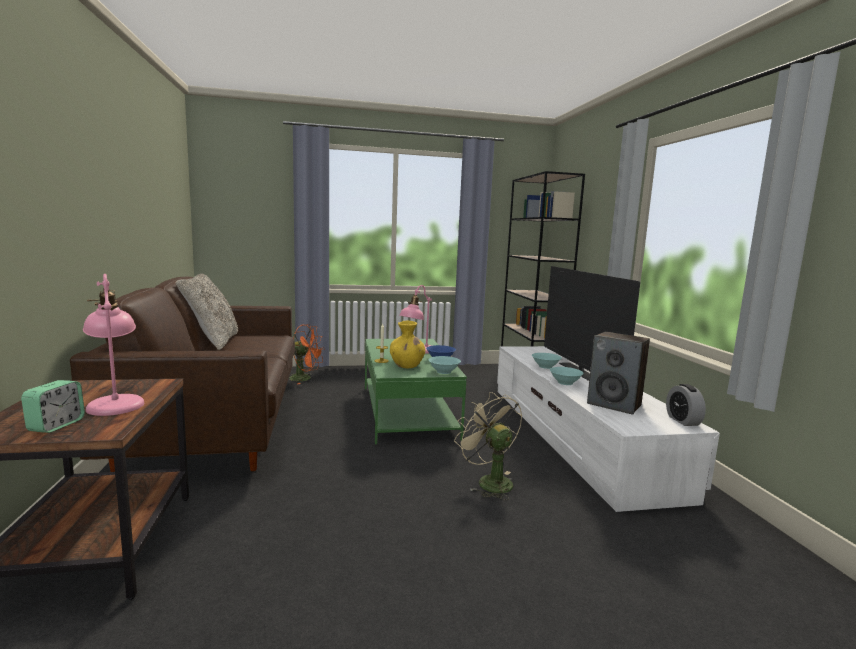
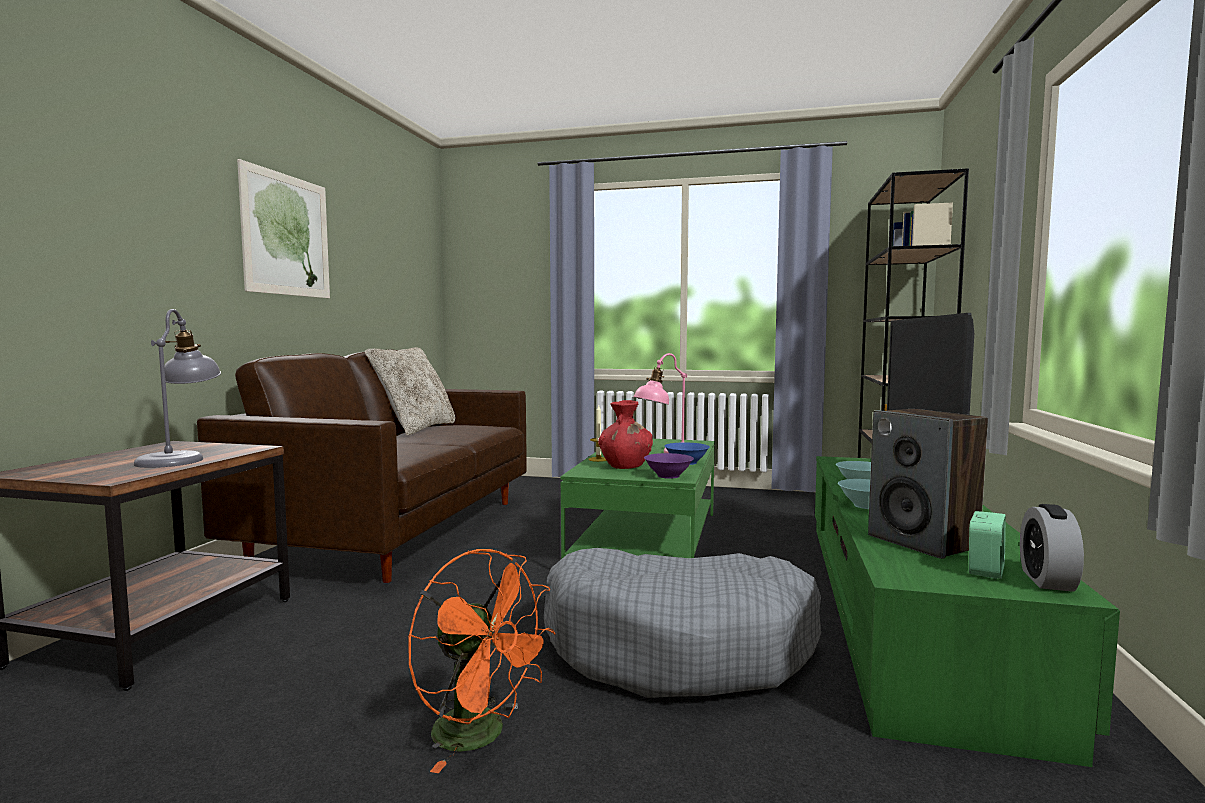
camera: 25 degrees right, 5 degrees down
(56, 425) = (87, 471): alarm clock -> alarm clock (985, 570)
(109, 182) = (286, 235): none -> picture
(114, 399) = (181, 457): pink table lamp -> grey table lamp
(305, 379) = (552, 492): orange fan -> orange fan (481, 736)
(407, 365) = (625, 466): yellow vase -> red vase
(444, 372) = (669, 476): turquoise bowl -> purple bowl
(489, 481) = (679, 647): beige fan -> grey dog bed
(576, 434) = (905, 604): white tv stand -> green tv stand

